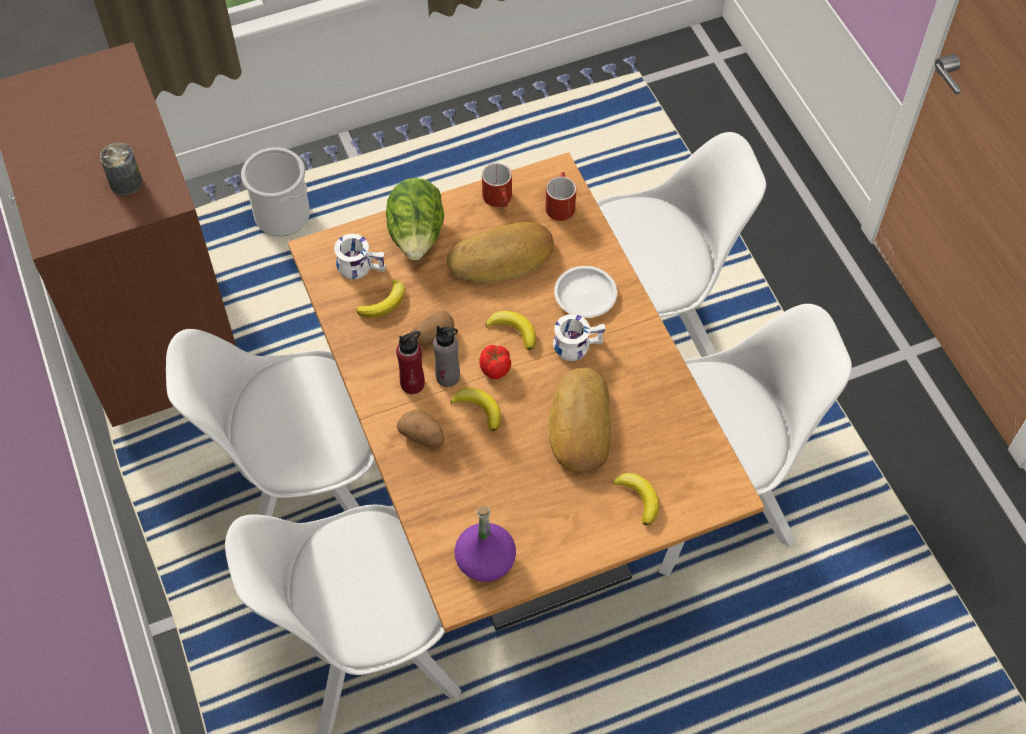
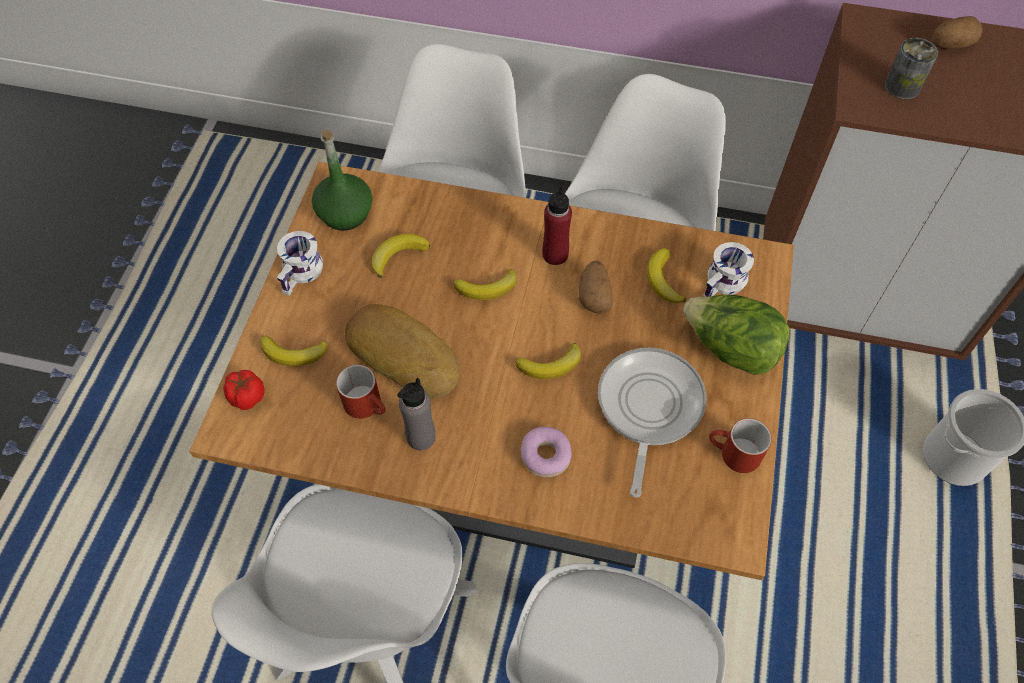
camera: 125 degrees right, 0 degrees up
(423, 437) = (494, 234): potato -> potato (951, 44)
(448, 376) = (541, 284): grey bottle -> grey bottle (420, 437)
(485, 561) = (345, 213): purple bottle -> green bottle
(495, 369) = (519, 324): tomato -> tomato (246, 396)
(497, 490) = (398, 255): none -> banana
(502, 259) = (648, 408): bread -> frying pan
(559, 204) = (688, 511): red mug -> red mug (368, 405)
(576, 343) = (494, 409): white mug -> white mug (303, 274)
(585, 295) = (545, 455): white plate -> donut

